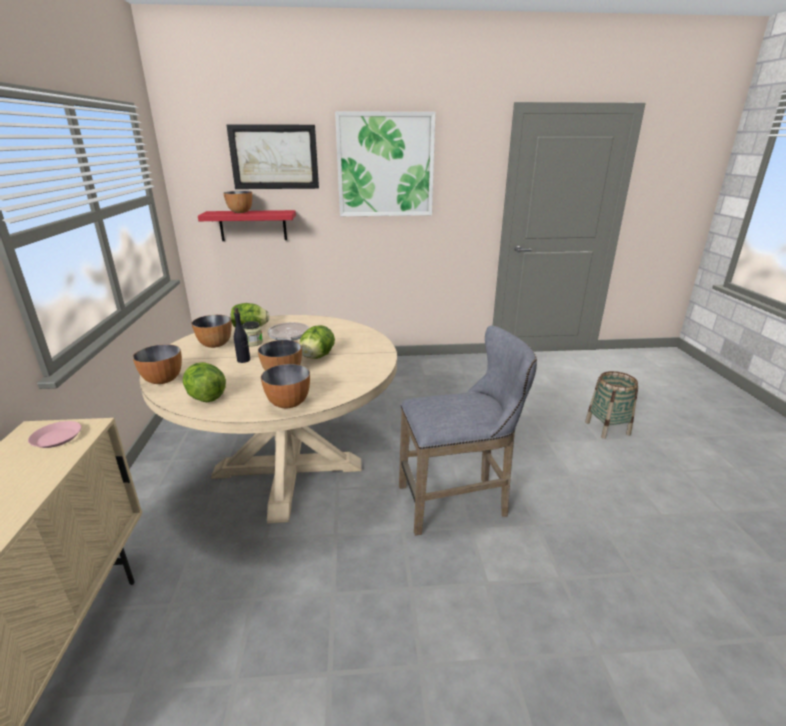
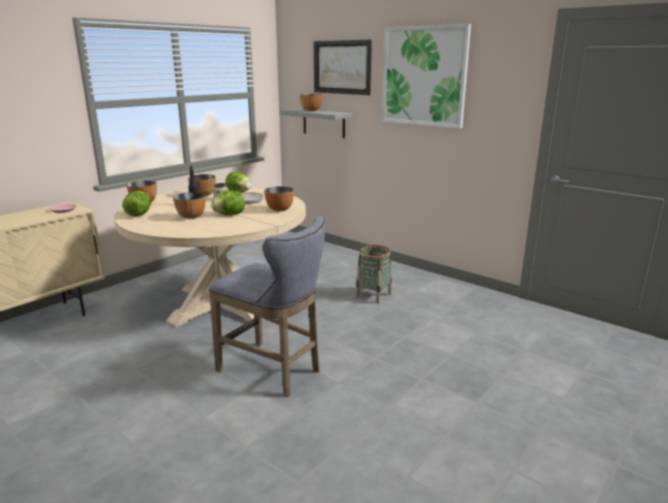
camera: 45 degrees right, 5 degrees down
(253, 225) = (323, 123): red shelf -> grey shelf
(288, 403) = (158, 229): bowl -> bowl (279, 210)
(607, 428) = (508, 399): basket -> basket (373, 295)

